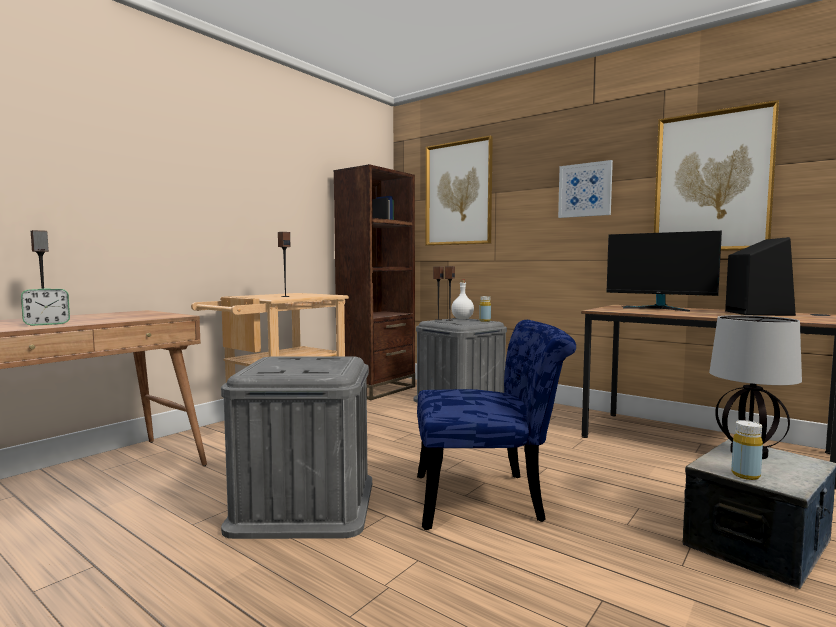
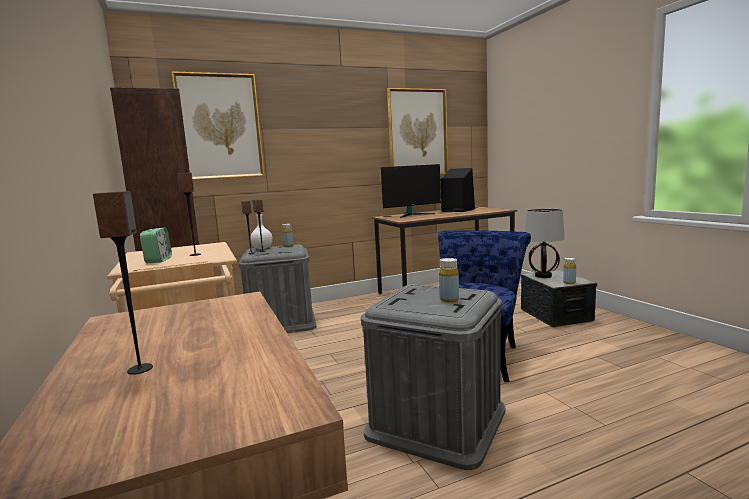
camera: 60 degrees left, 5 degrees up
(47, 324) = (232, 359): alarm clock -> alarm clock (158, 260)
(297, 367) = (449, 299): none -> yellow bottle
(585, 190) = (342, 132): picture -> none

